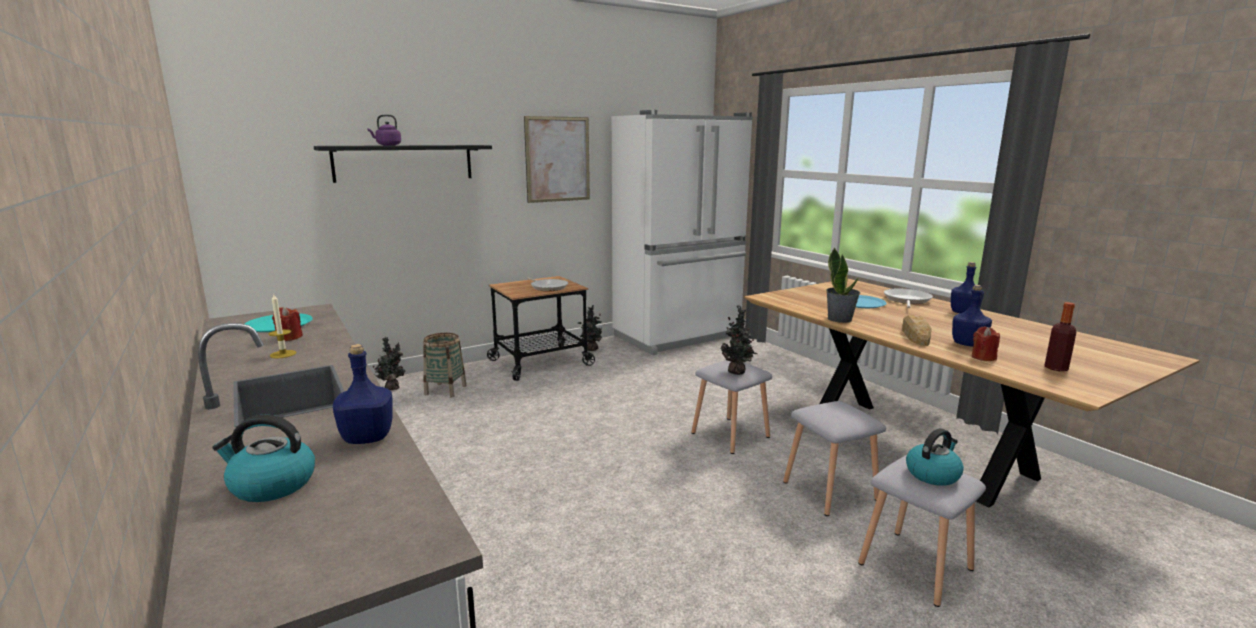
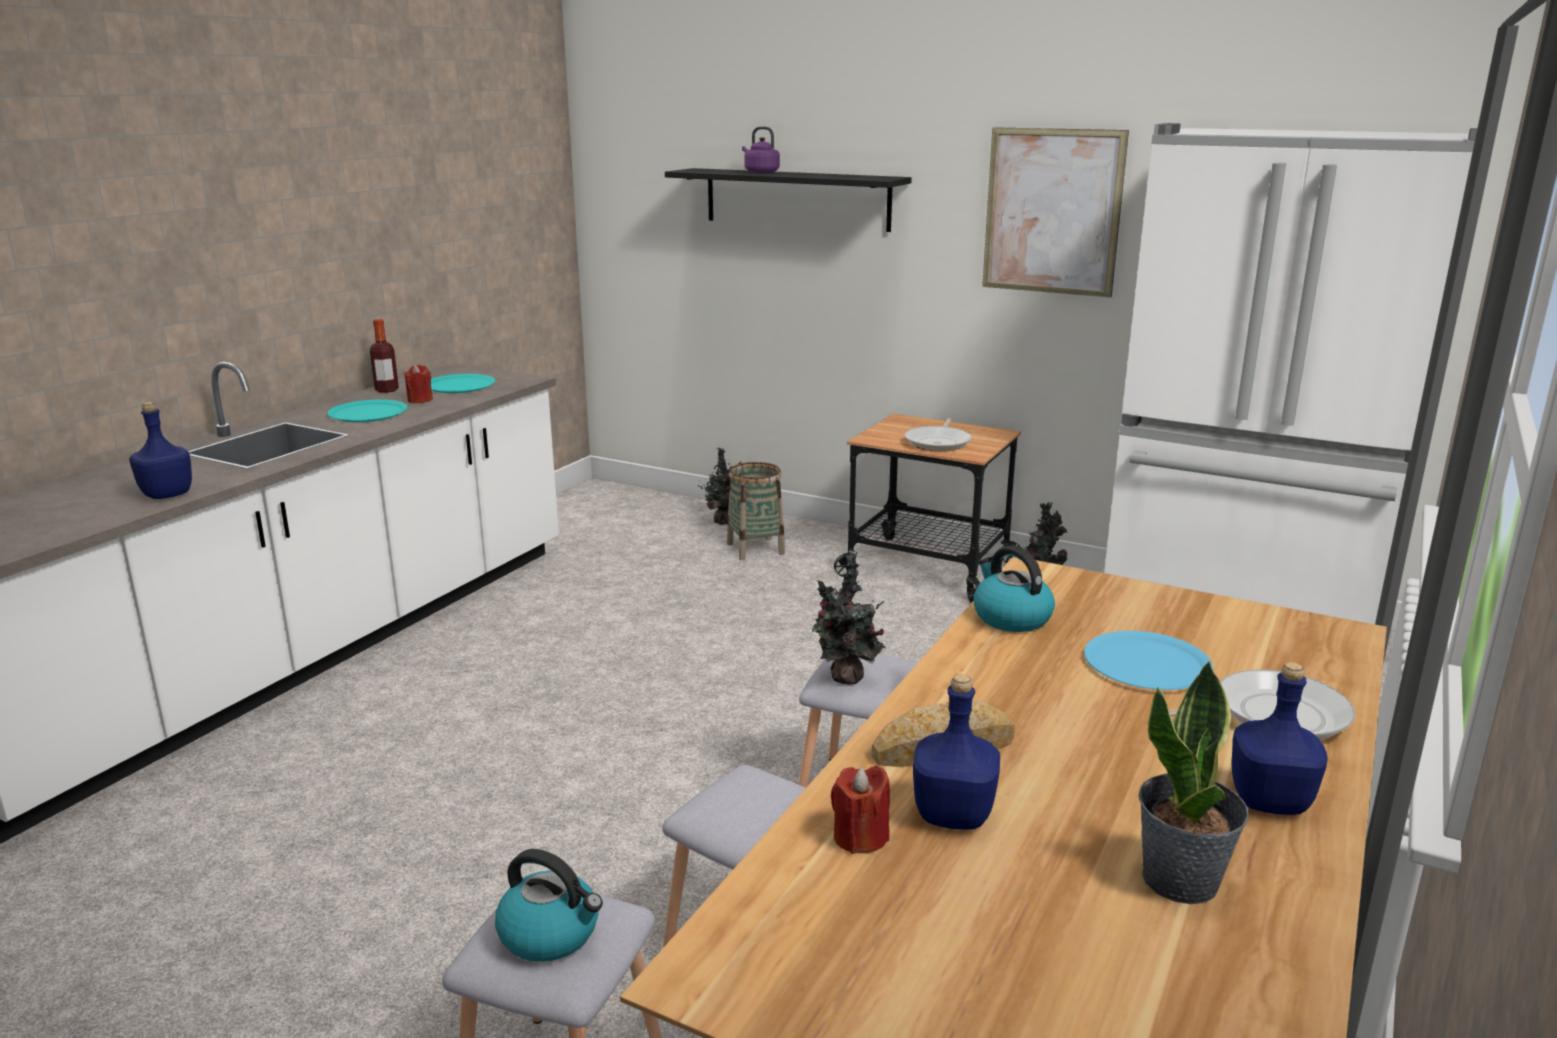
camera: 60 degrees right, 5 degrees up
(271, 485) = (68, 495): kettle -> kettle (1010, 617)
(283, 354) = (368, 413): candle -> turquoise plate
(840, 319) = (967, 658): potted plant -> potted plant (1181, 880)
(1056, 368) = (875, 944): bottle -> bottle (387, 390)

